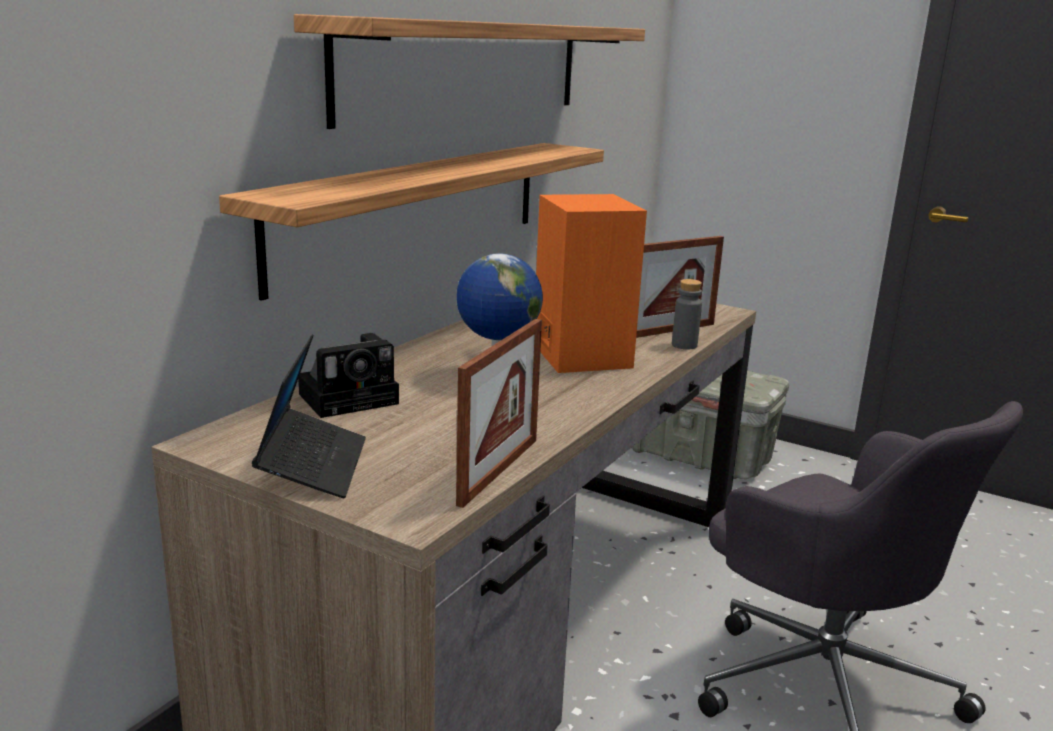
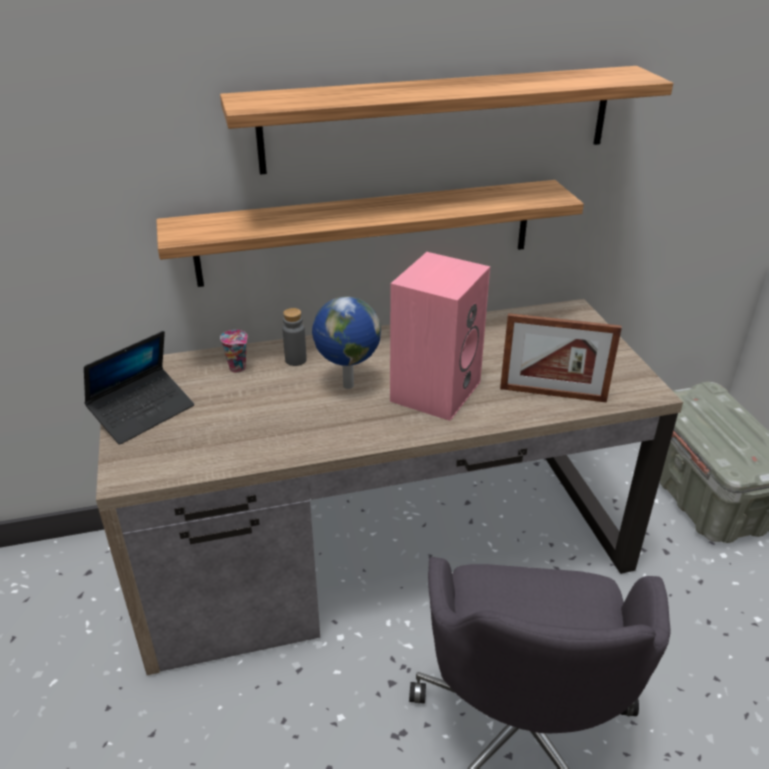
camera: 45 degrees right, 15 degrees up
(352, 398) = (239, 368): camera -> cup
(499, 471) = (215, 467): picture frame -> none
(578, 354) = (435, 389): orange speaker -> pink speaker
(684, 345) = (534, 415): grey bottle -> grey bottle (296, 360)

